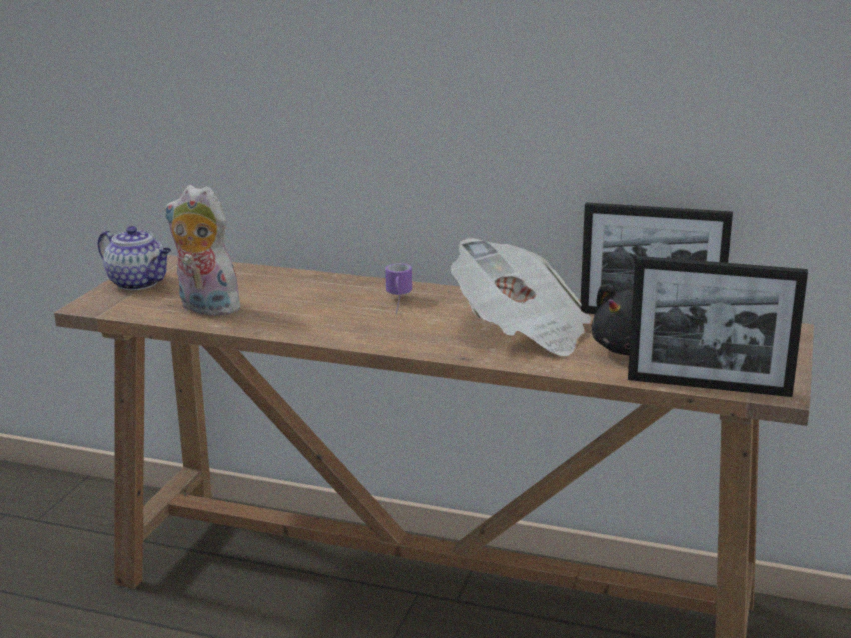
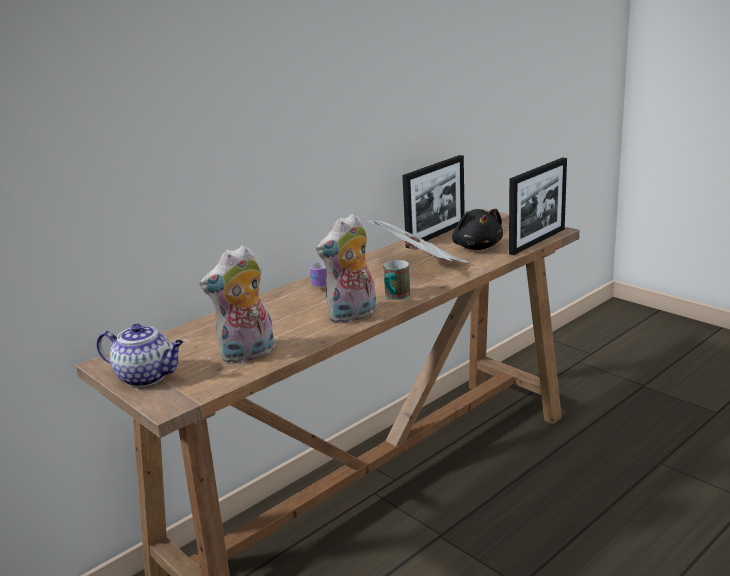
camera: 60 degrees left, 0 degrees up
(139, 283) = (147, 377): teapot -> teapot turned 45 degrees clockwise
(333, 331) = (353, 316): none -> plush toy
(406, 339) = (395, 297): none -> mug

